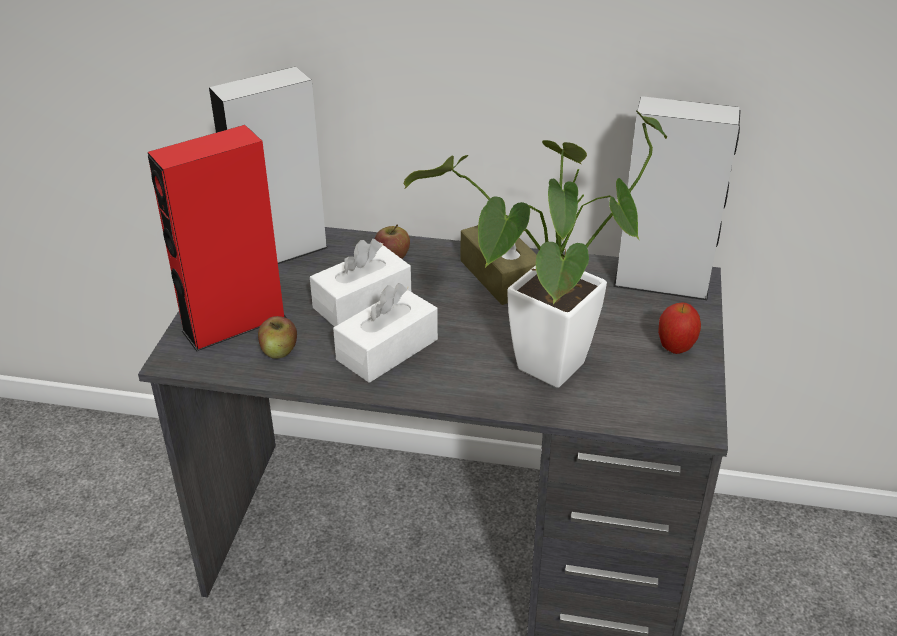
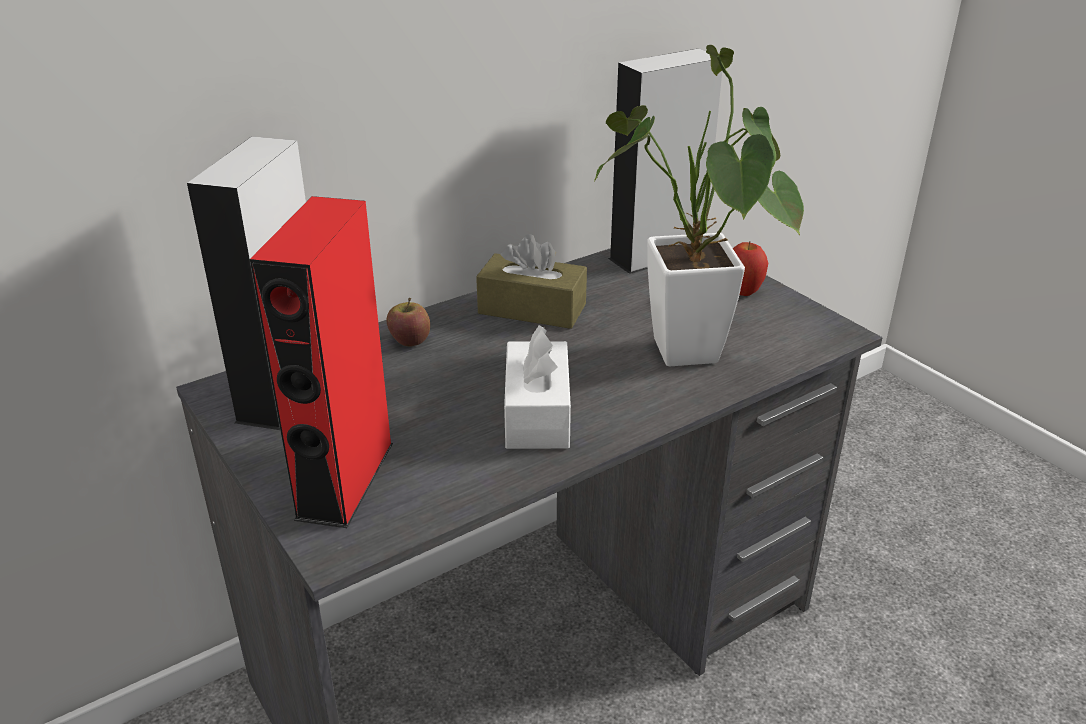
camera: 45 degrees left, 5 degrees down
(279, 351) = (437, 474): apple -> none
(362, 302) = (446, 390): white tissue box -> none

